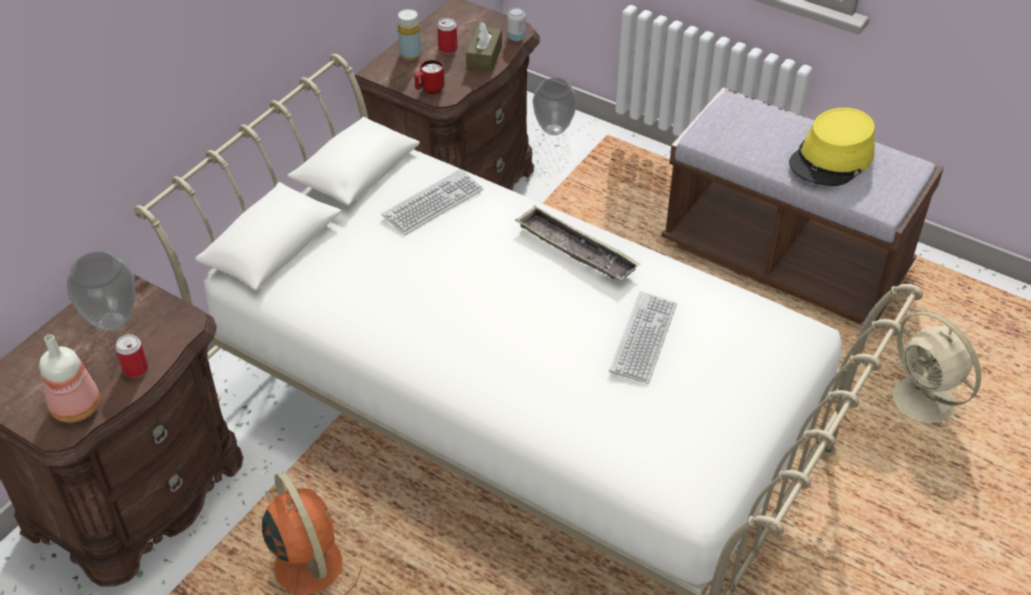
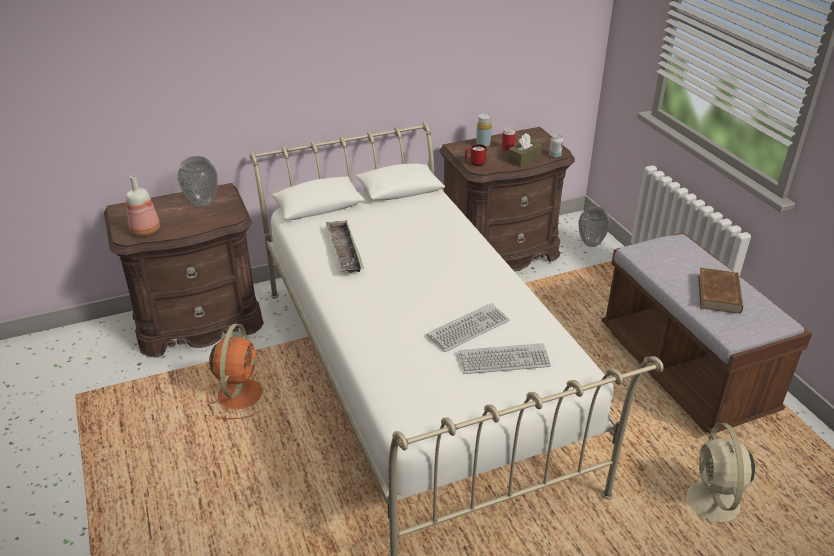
camera: 35 degrees right, 10 degrees down
(136, 369) = (188, 226): can -> none
(433, 203) = (421, 217): keyboard -> keyboard (504, 360)
(576, 250) = (478, 269): tray -> tray (344, 250)
(832, 159) = (719, 294): yellow hat -> brown book

